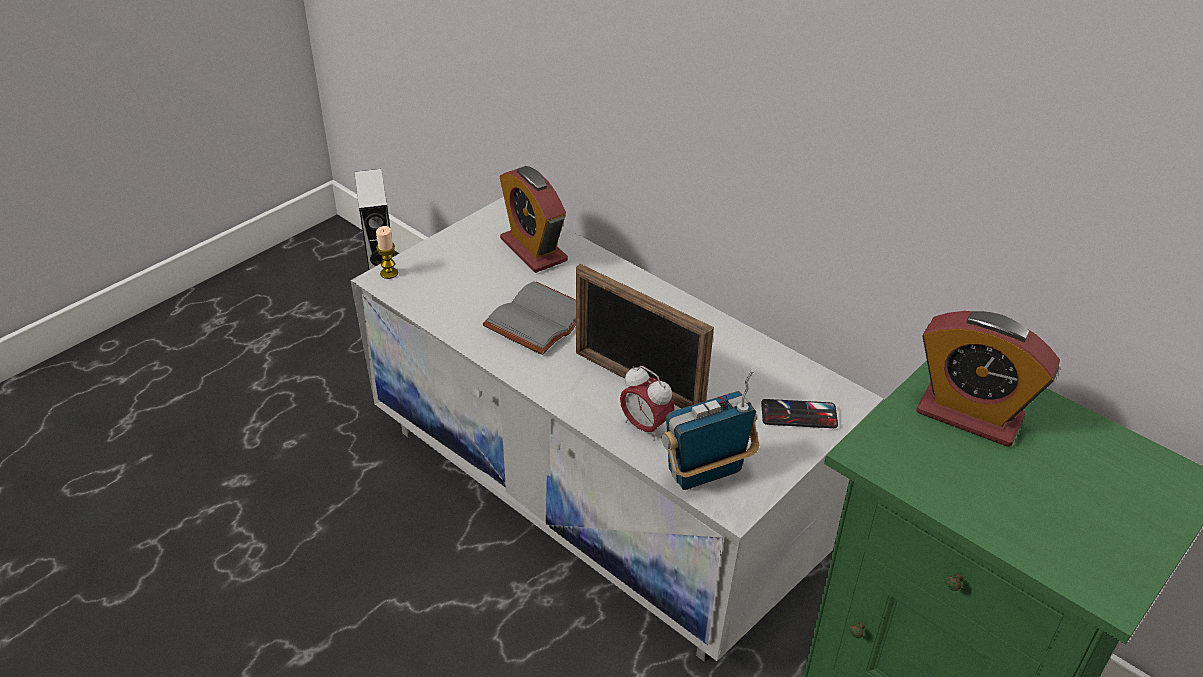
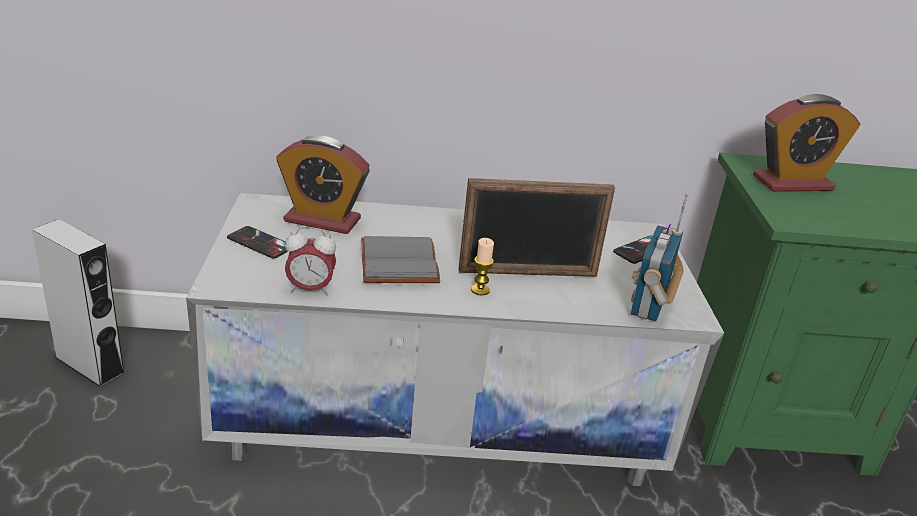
camera: 45 degrees left, 10 degrees down
(389, 273) = (218, 279): candle -> candle (480, 290)
(457, 253) = (260, 243): none -> phone
(645, 427) = (574, 297): alarm clock -> alarm clock (310, 289)

